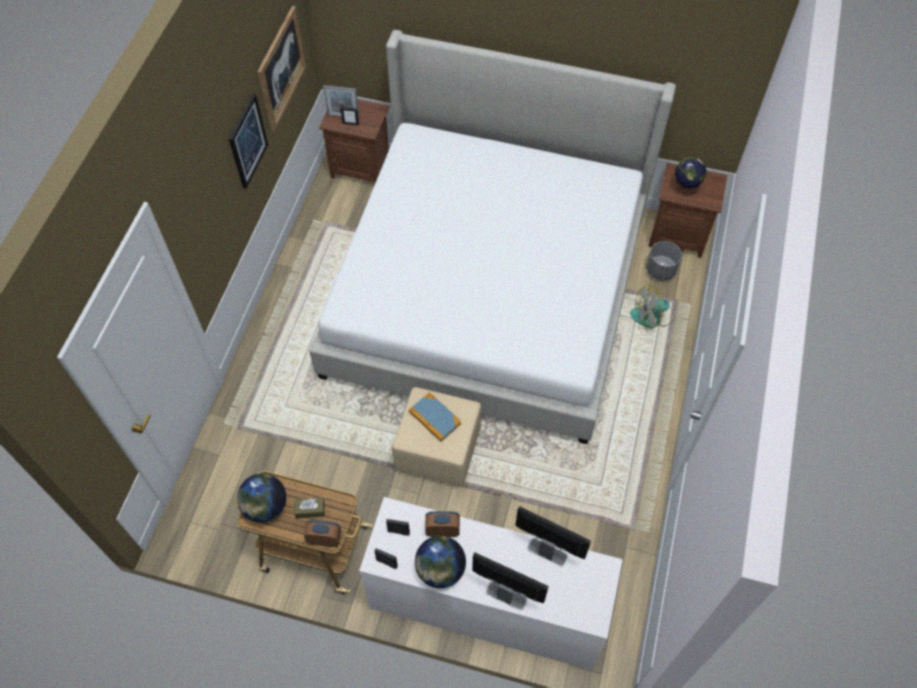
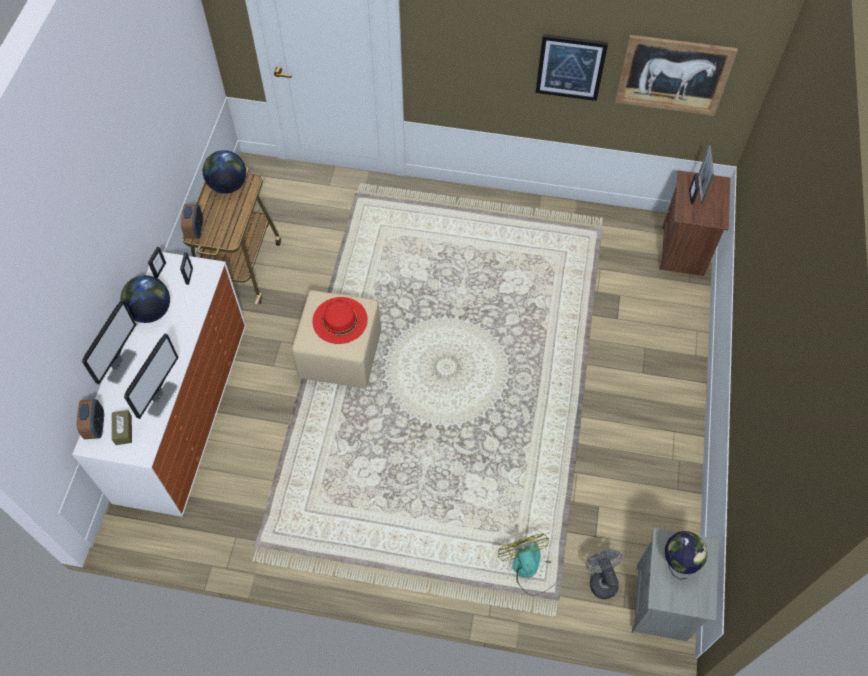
camera: 85 degrees right, 0 degrees up
(310, 510) = (224, 217): brown tissue box -> brown tissue box (123, 430)
(435, 418) = (340, 320): book -> red hat
(442, 530) = (189, 310): alarm clock -> alarm clock (96, 427)
(487, 290) = (539, 387): bed -> none
(661, 270) = (601, 580): grey planter -> grey fan
(677, 235) = (662, 603): brown nightstand -> grey nightstand

